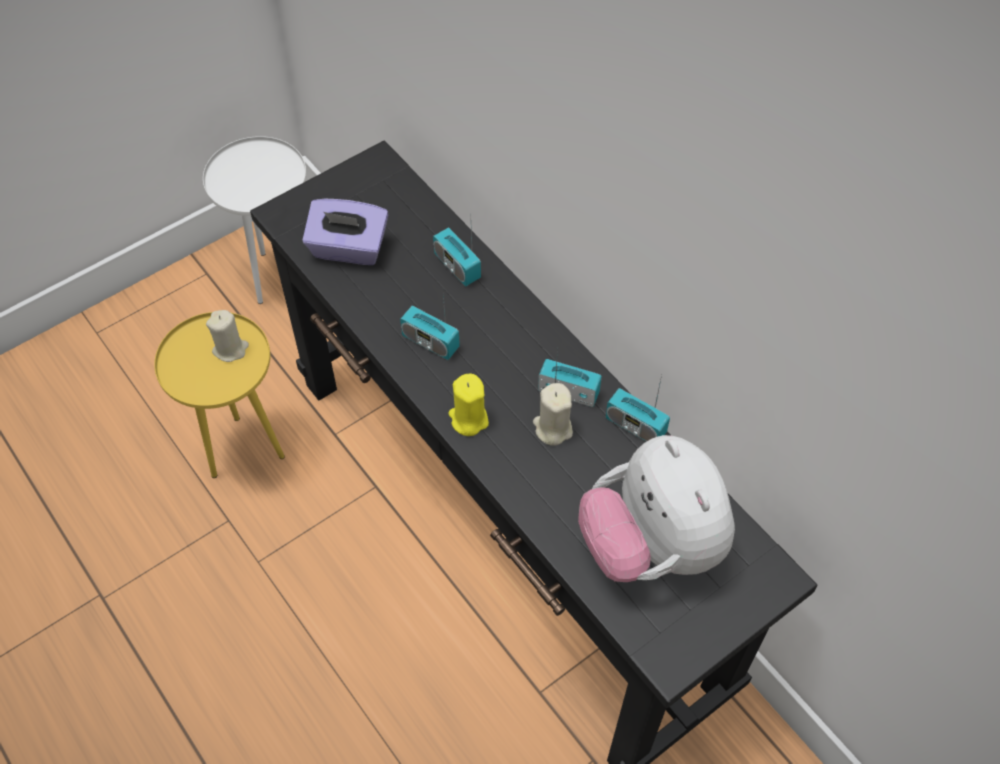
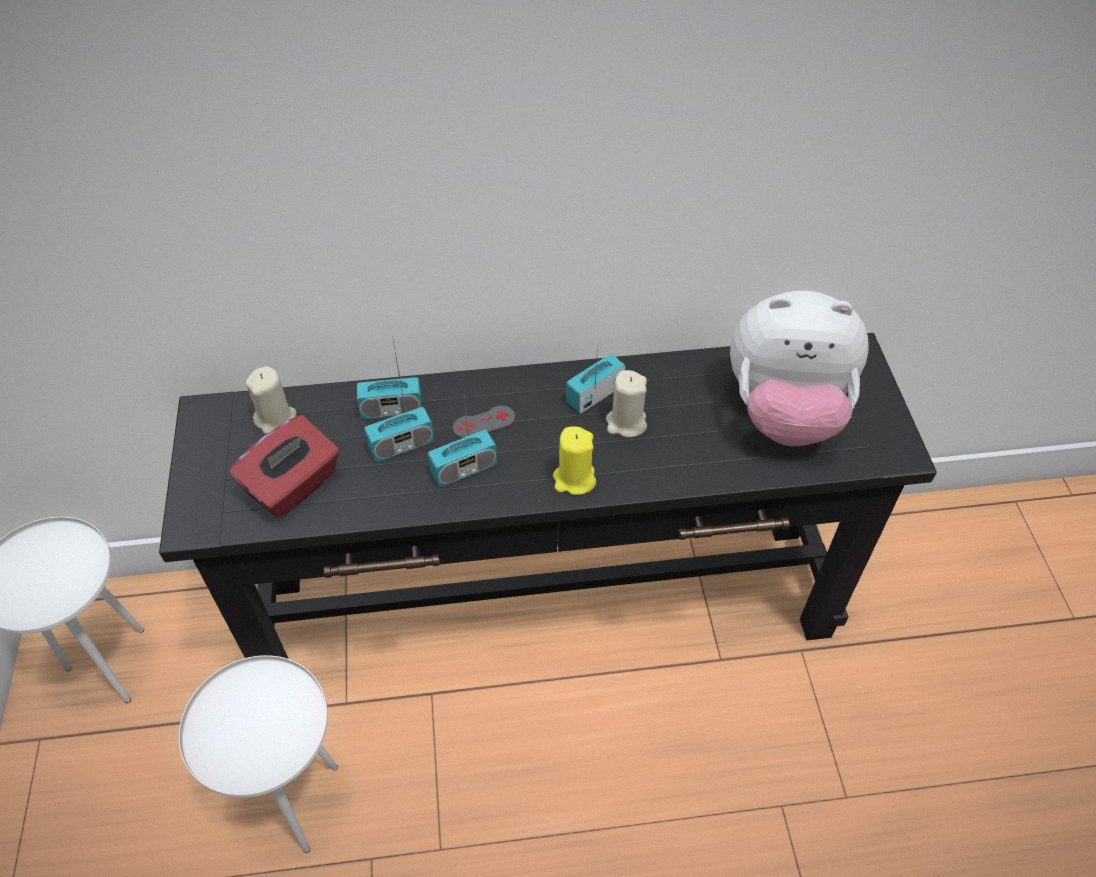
camera: 60 degrees left, 5 degrees down
(230, 349) = (254, 700): beige candle -> beige candle (276, 419)
(244, 450) = (298, 802): yellow side table -> white side table
(348, 249) = (294, 485): purple tissue box -> red tissue box
(485, 331) = (484, 422): none -> grey game controller
(635, 426) = (661, 367): radio -> radio (401, 445)

